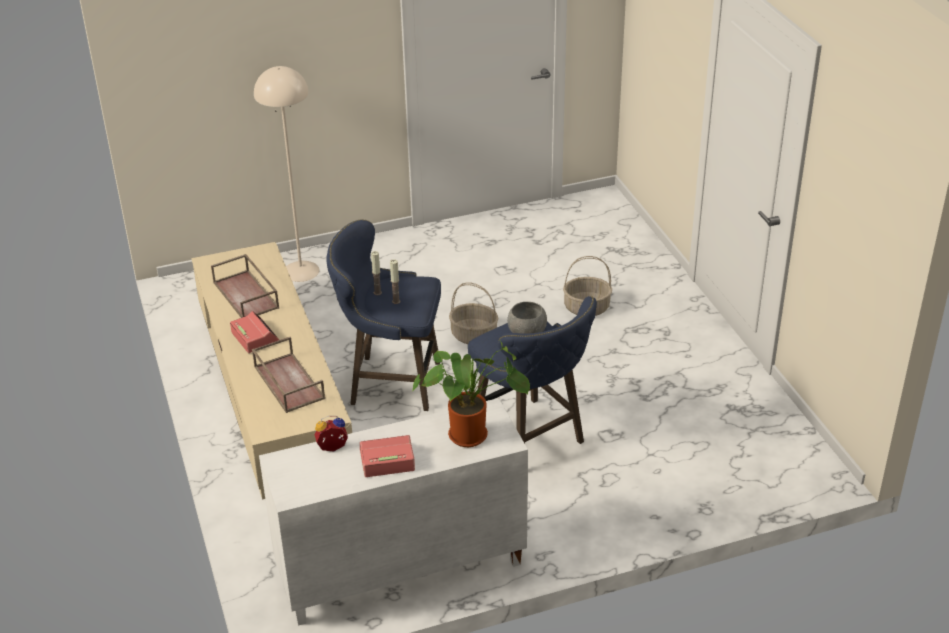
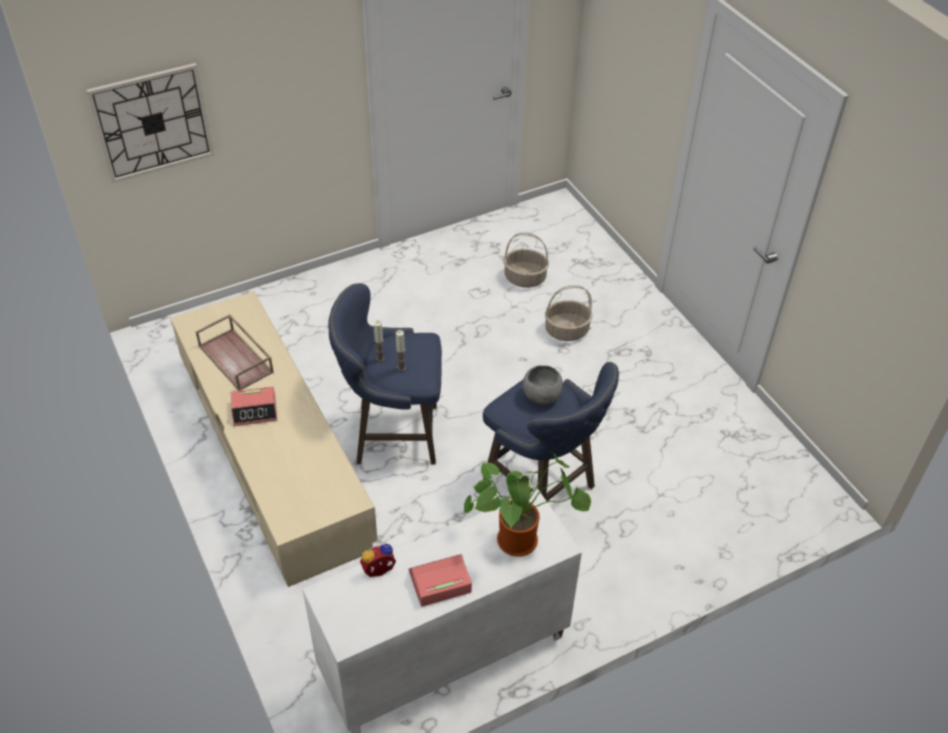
camera: 10 degrees left, 10 degrees up
(193, 68) = (152, 122): none -> wall clock
(255, 337) = (255, 410): alarm clock -> alarm clock turned 120 degrees clockwise
(287, 382) = (300, 464): brown tray -> none
(301, 271) = (277, 308): beige floor lamp -> none
(474, 335) = (464, 371): basket -> basket (525, 278)

